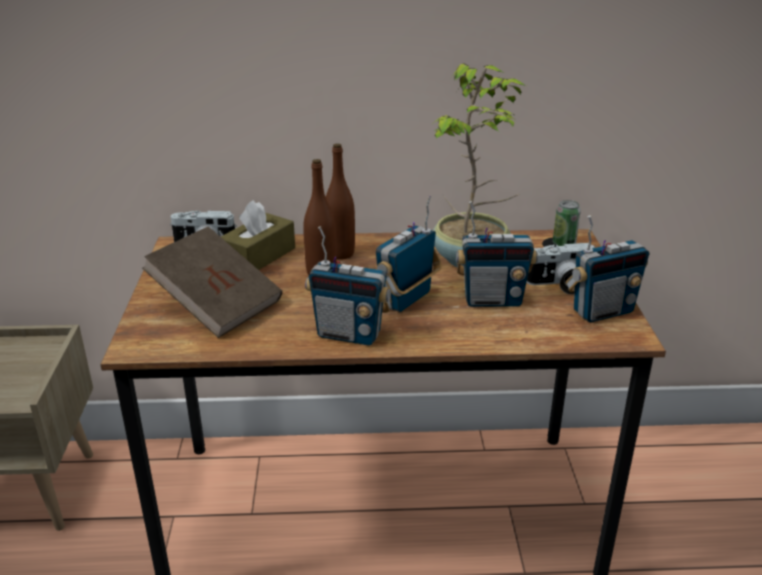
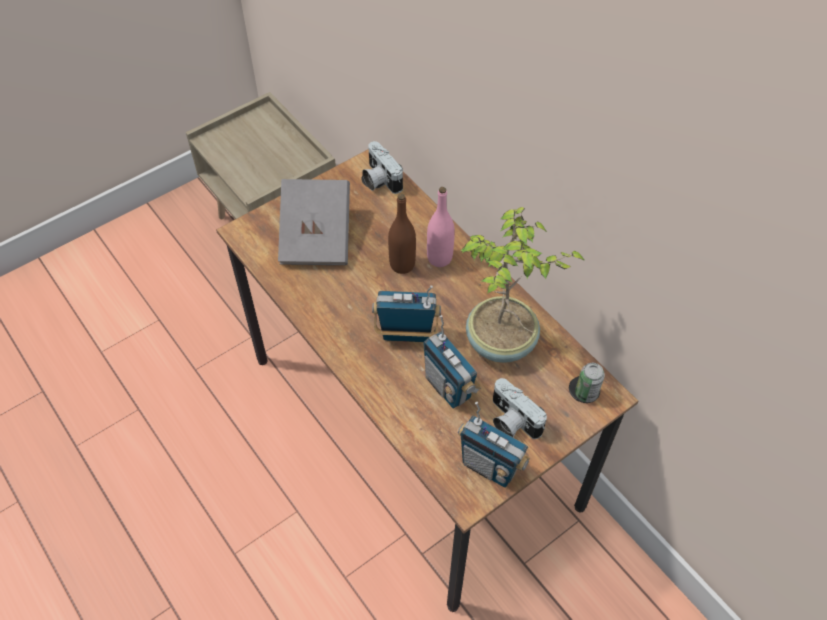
camera: 55 degrees right, 25 degrees up
(217, 304) = (316, 237): brown book -> grey book
(259, 256) = (395, 216): brown tissue box -> none
(340, 253) = (439, 258): brown bottle -> pink bottle
(349, 334) = (336, 328): radio -> none

